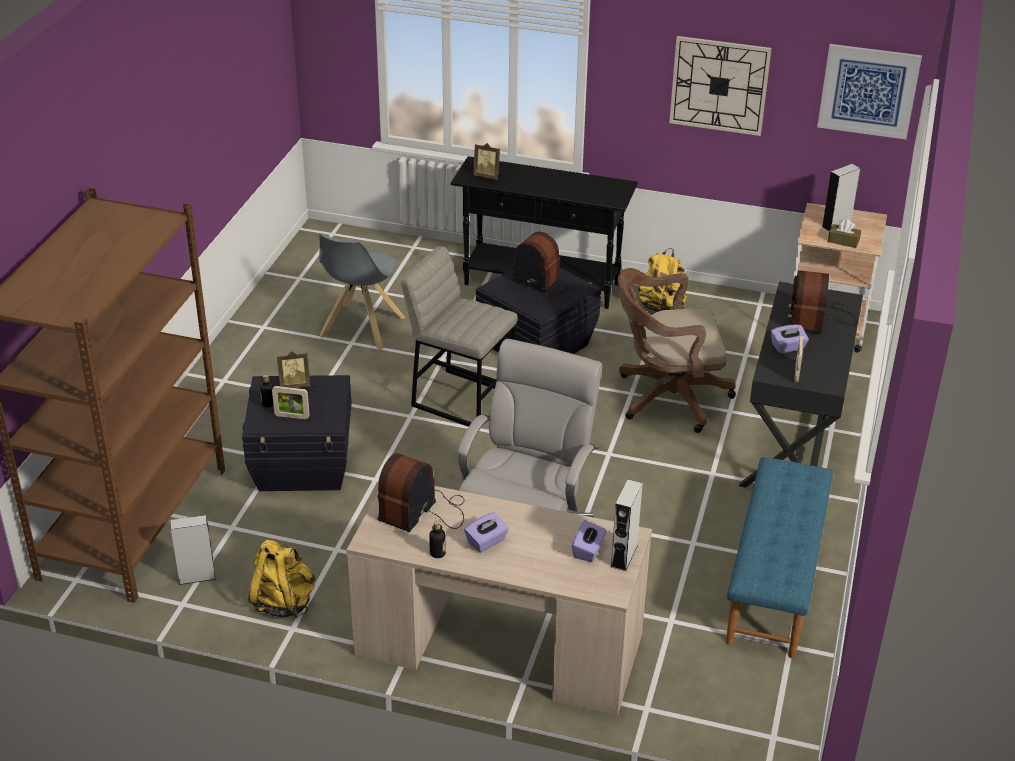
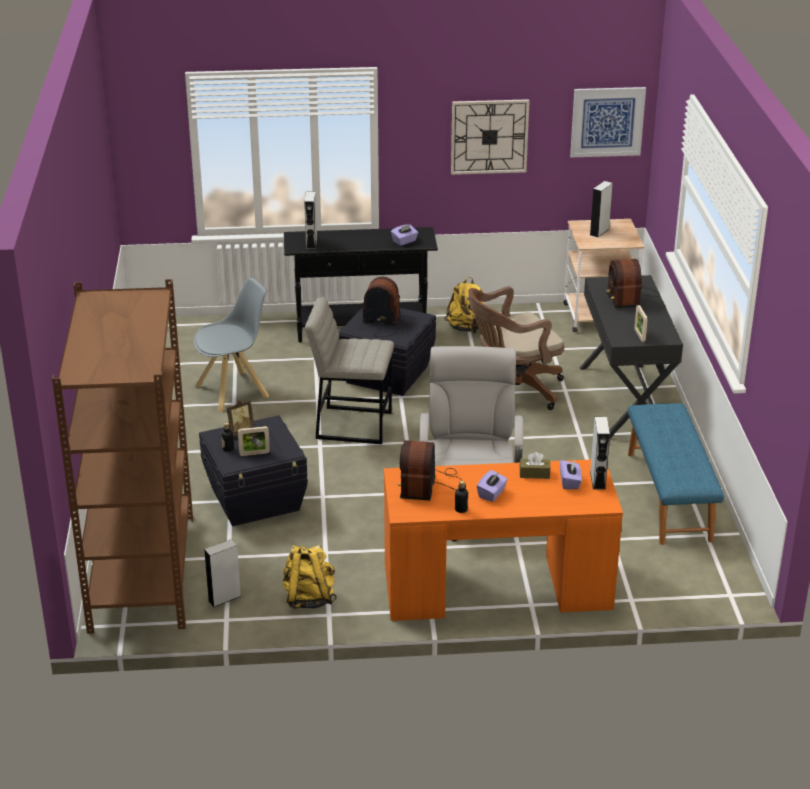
camera: 20 degrees left, 5 degrees down
(361, 328) = (234, 391): grey chair -> grey chair turned 120 degrees counterclockwise
(487, 176) = (311, 243): picture frame -> grey speaker
(498, 644) = (496, 585): beige desk -> orange desk
(788, 347) = (622, 320): purple tissue box -> purple tissue box (404, 241)
(843, 241) = (612, 242): brown tissue box -> brown tissue box (534, 474)

